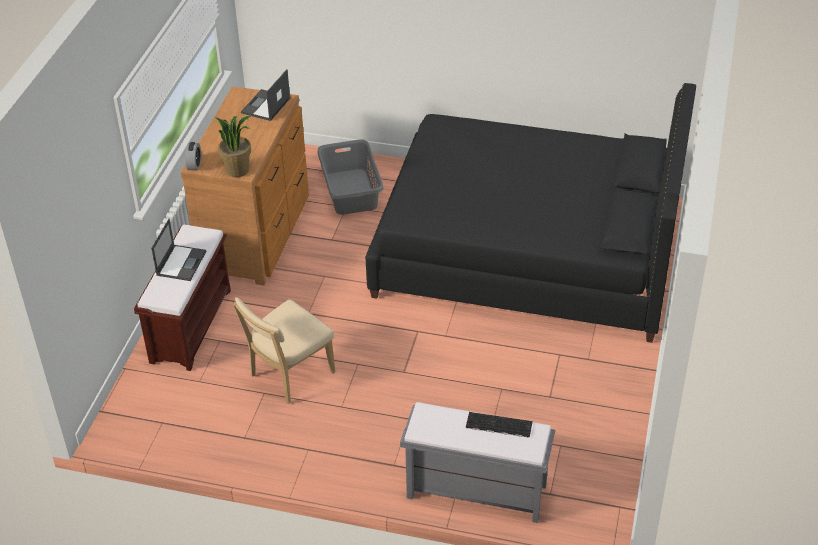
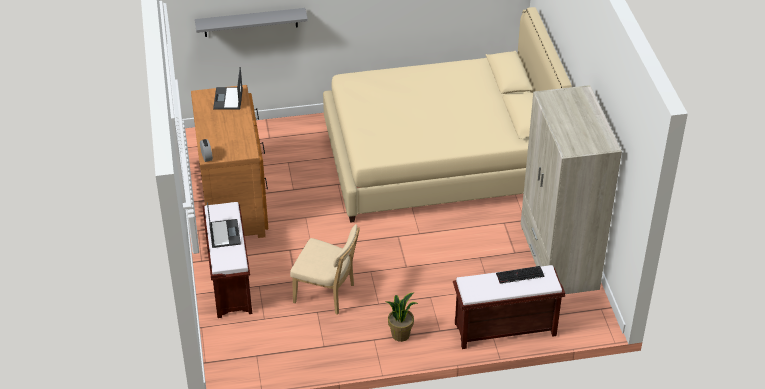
camera: 25 degrees left, 0 degrees up
(237, 170) = (242, 152): potted plant -> potted plant (400, 334)
(289, 376) = (327, 294): beige chair -> beige chair turned 90 degrees counterclockwise
(337, 23) = (250, 22): none -> grey shelf
(351, 191) = (284, 150): grey laundry basket -> none
(475, 492) = (504, 330): grey bench -> brown bench
(527, 253) = (440, 159): black bed -> beige bed
(602, 422) = (558, 258): none -> beige wardrobe

